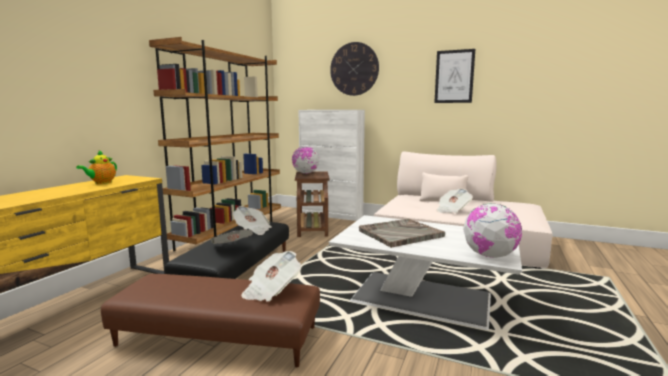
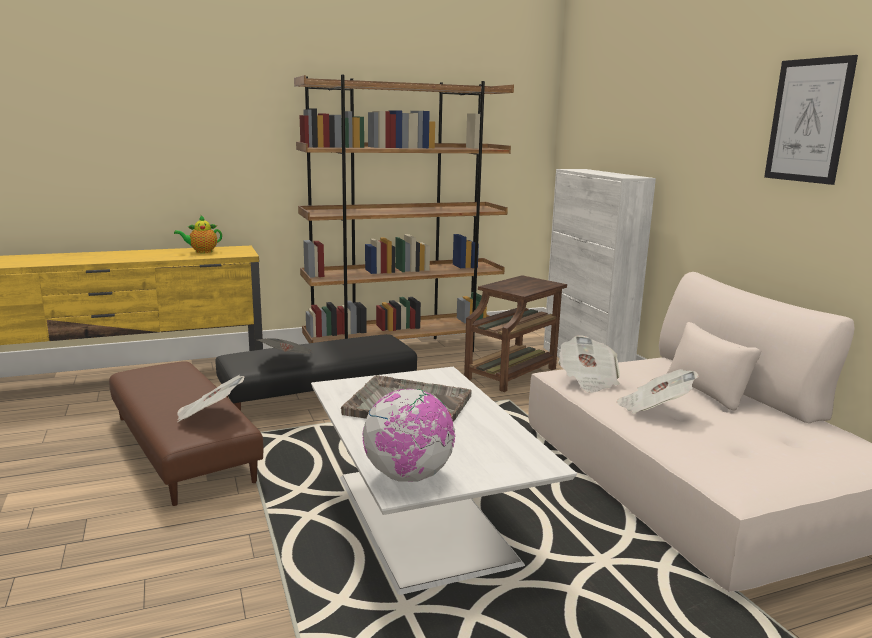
camera: 45 degrees right, 5 degrees up
(252, 230) = (355, 347): newspaper -> newspaper (588, 380)
(305, 173) = (522, 281): globe -> none
(354, 69) = (652, 96): wall clock -> none

